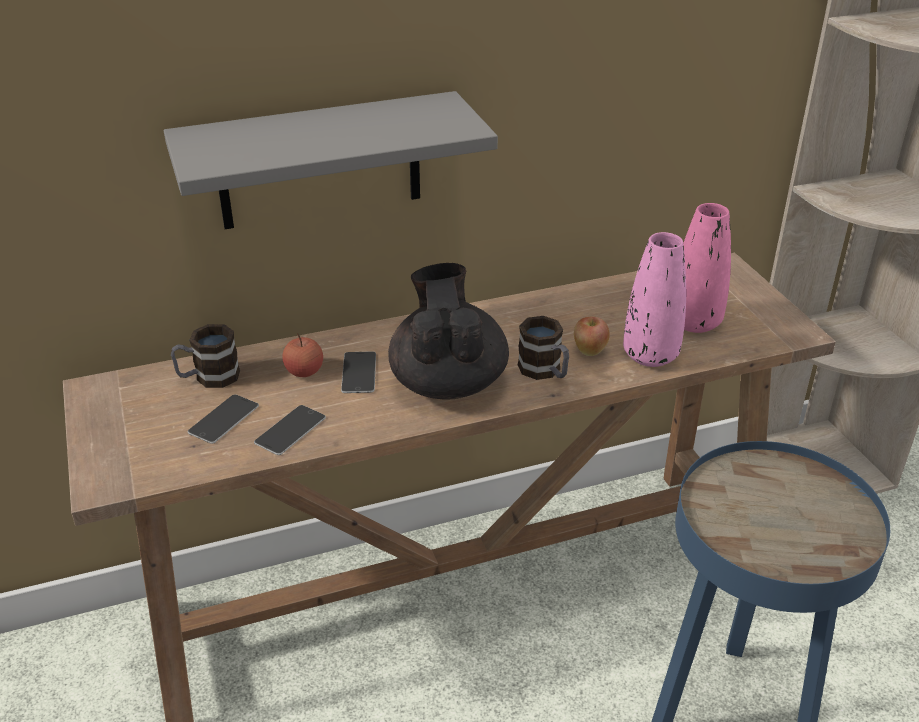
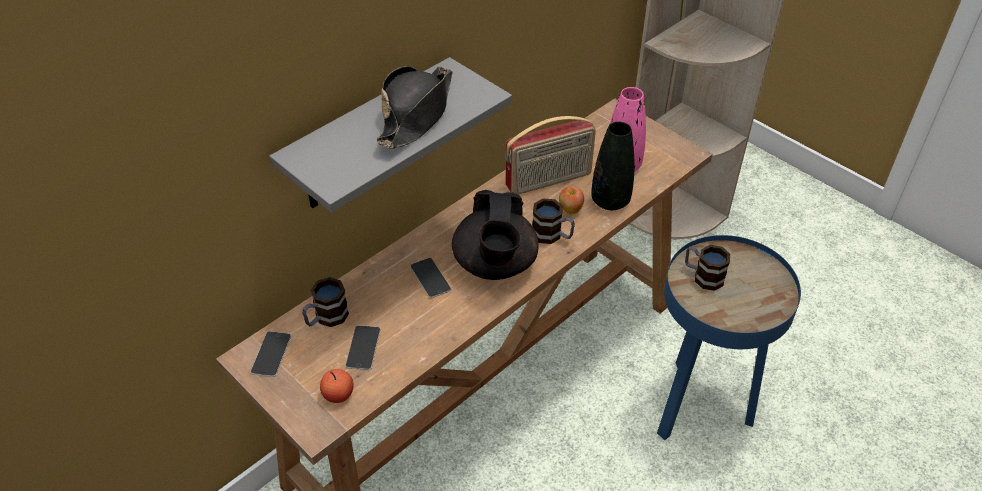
camera: 25 degrees left, 10 degrees up
(290, 430) = (416, 339): phone -> phone (271, 354)
(304, 371) = (391, 290): apple -> apple (338, 394)
(363, 128) = (416, 114): none -> black hat
(448, 382) = (495, 265): black teapot -> black teapot turned 150 degrees counterclockwise
(583, 314) = (549, 181): none -> radio
(650, 356) = (610, 201): pink vase -> black vase
(743, 489) = (703, 276): none -> mug

